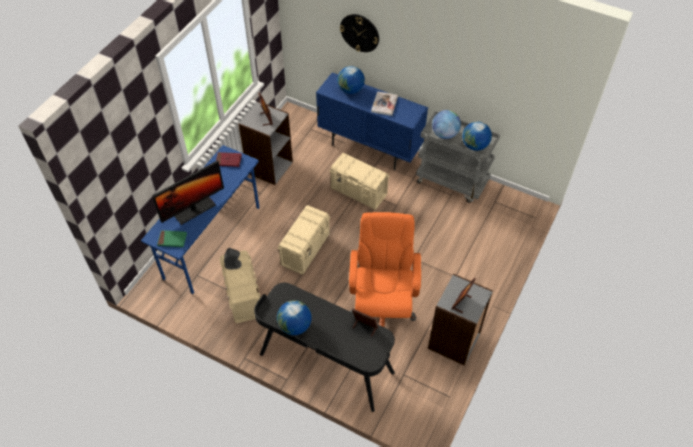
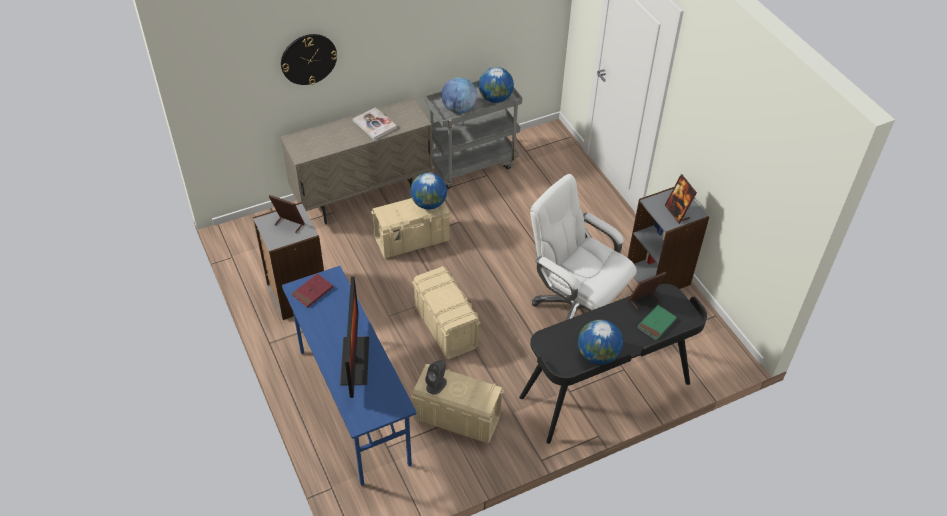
camera: 55 degrees left, 5 degrees down
(172, 240) = (382, 404): green book -> green book (656, 324)
(350, 90) = (324, 137): globe -> globe (429, 204)
(370, 148) = (363, 198): blue cabinet -> beige cabinet
(382, 307) = (575, 306): orange office chair -> white office chair

